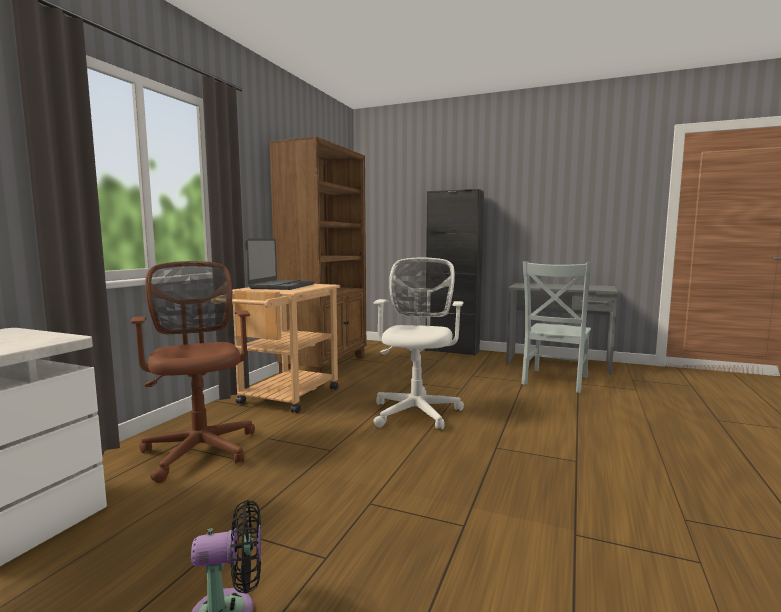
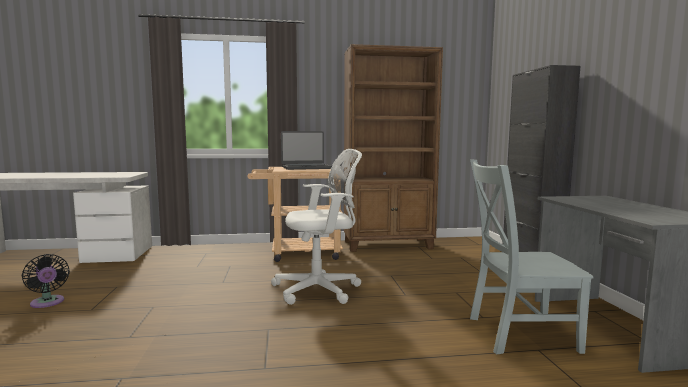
camera: 60 degrees right, 0 degrees up
(200, 448) = (205, 257): brown office chair -> none

